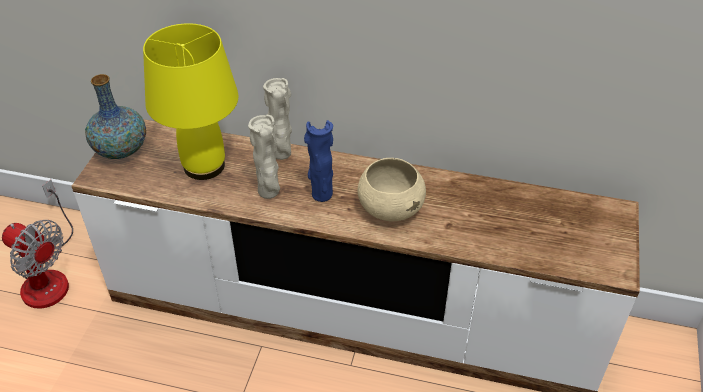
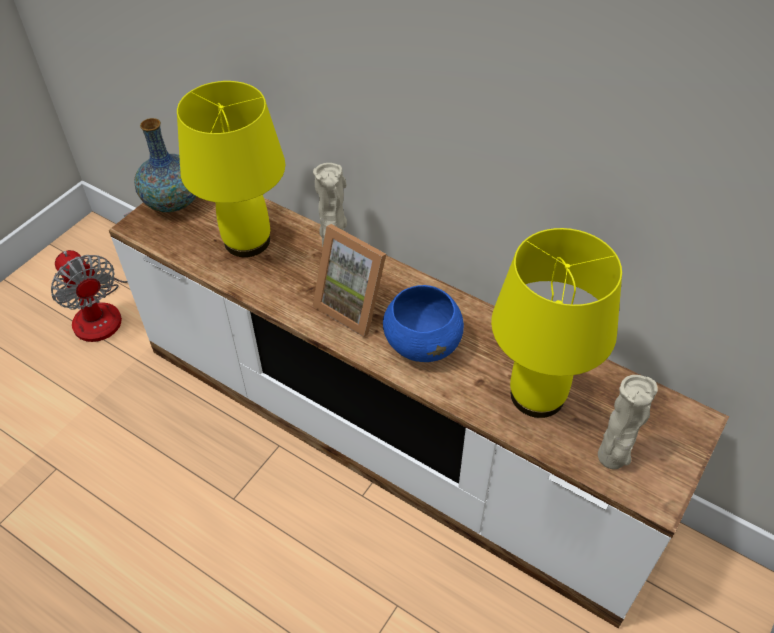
camera: 20 degrees right, 5 degrees up
(269, 192) = (300, 289): beige vase -> beige vase (612, 459)
(321, 194) = (355, 305): blue vase -> picture frame
(390, 208) = (423, 343): beige bowl -> blue bowl
(497, 224) = (537, 396): none -> yellow table lamp

